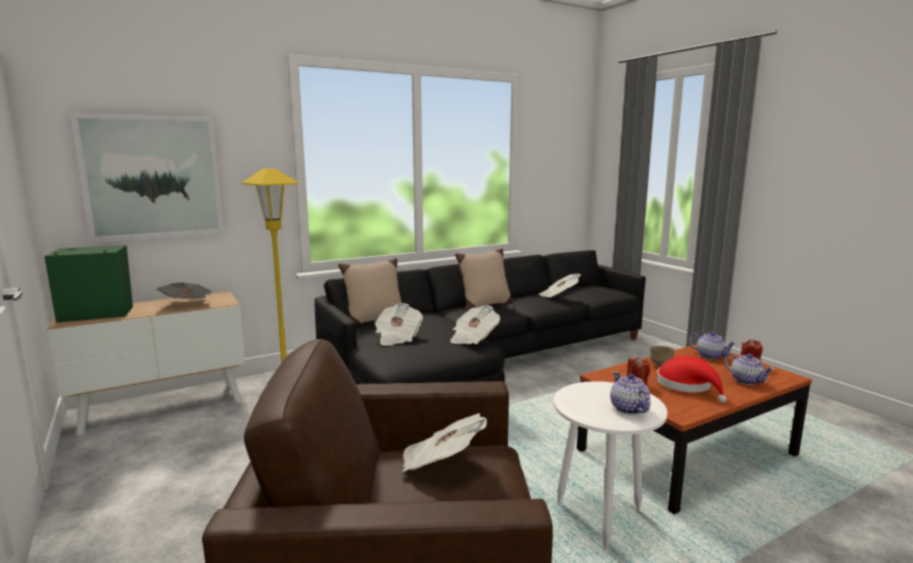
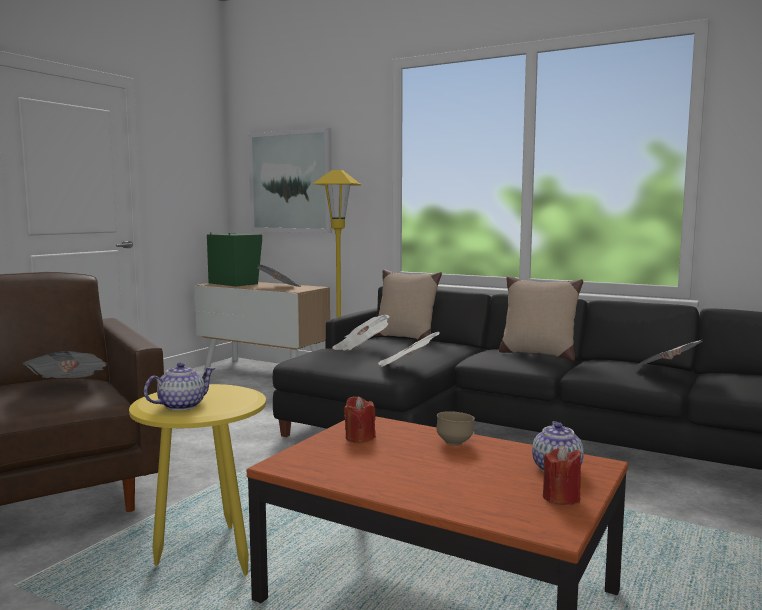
camera: 60 degrees right, 5 degrees down
(600, 523) = (205, 556): white side table -> yellow side table
(687, 385) = (391, 462): red hat -> none
(746, 381) = (472, 497): teapot -> none

